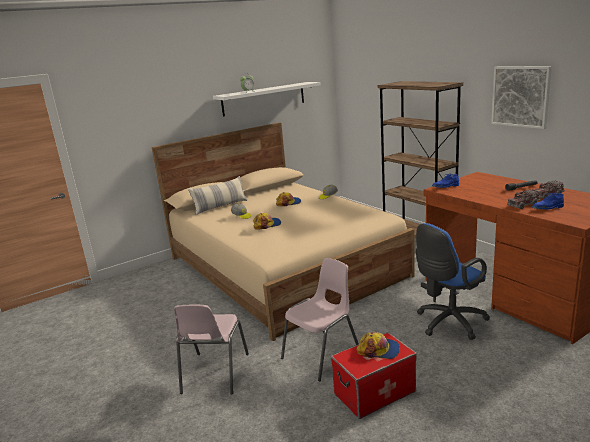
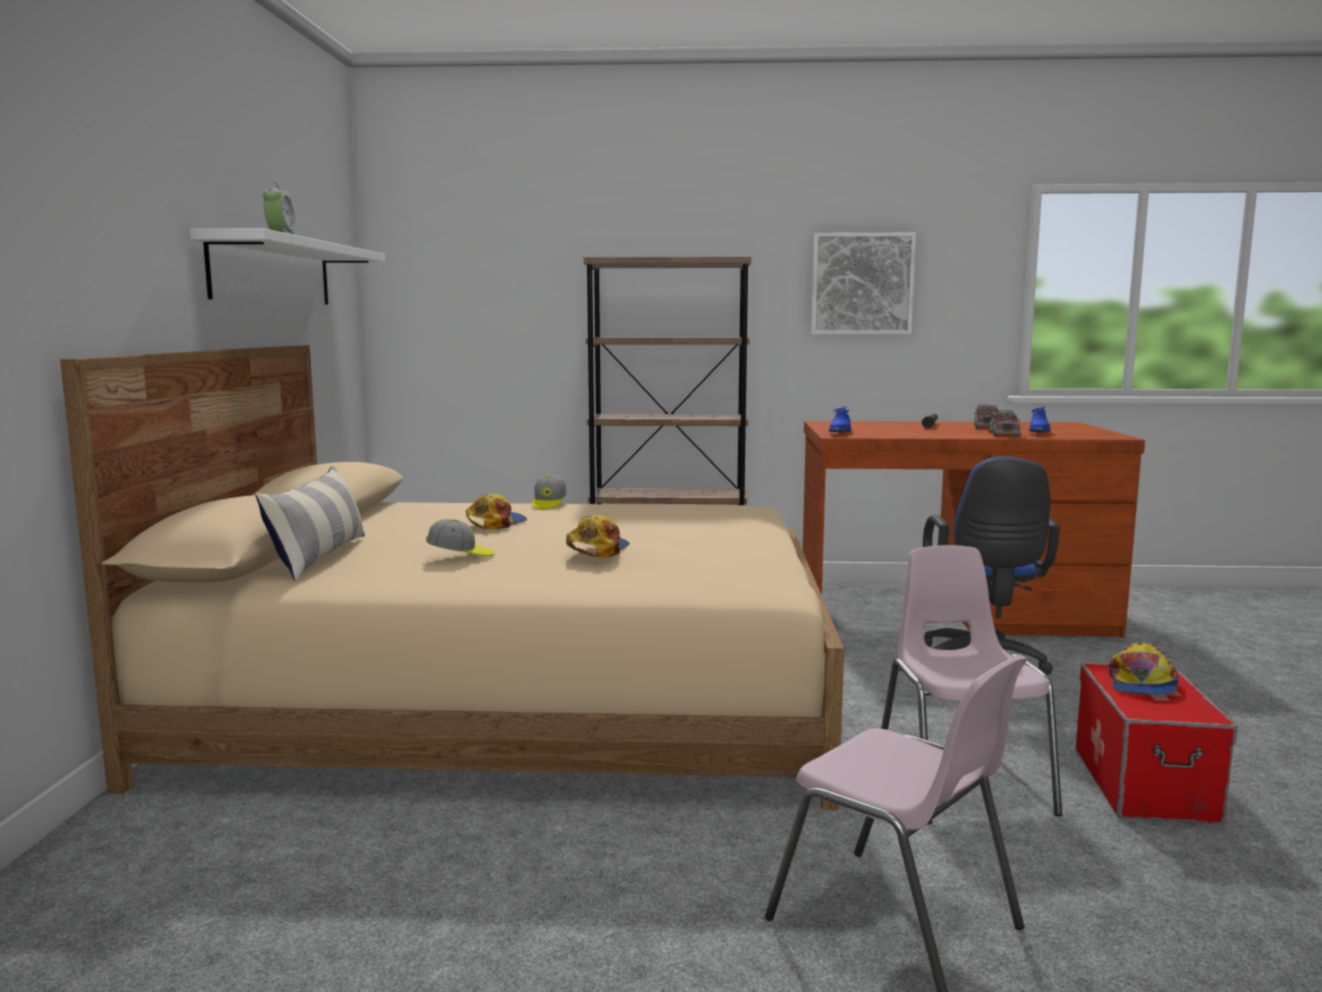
camera: 55 degrees left, 10 degrees down
(378, 350) = (1142, 684): cap -> cap turned 150 degrees clockwise

